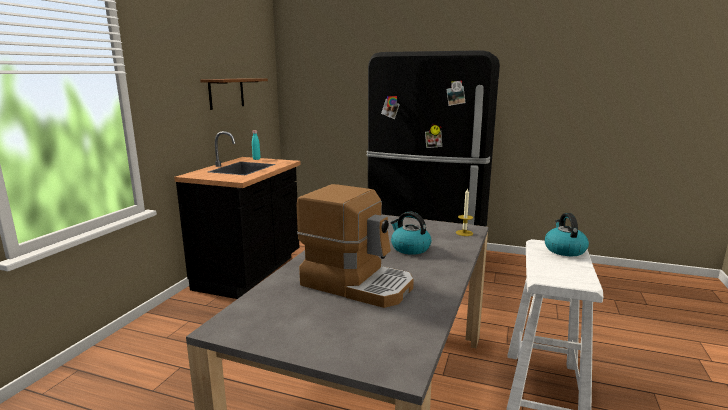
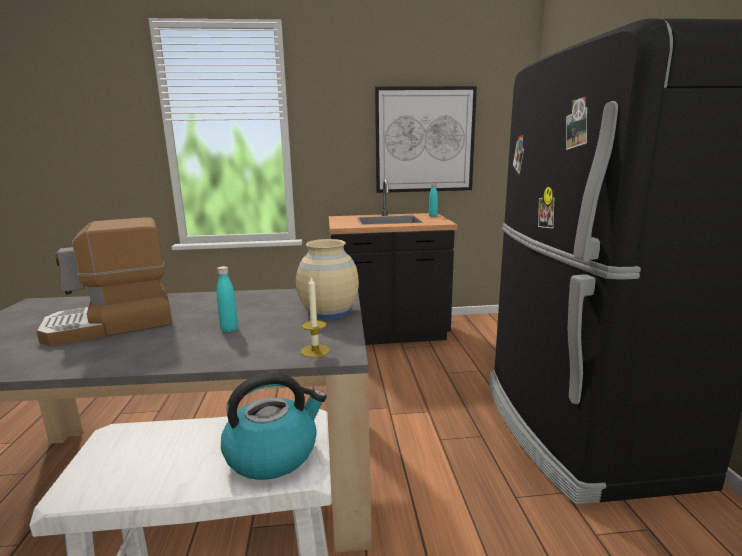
camera: 65 degrees right, 0 degrees up
(226, 93) = (424, 140): brown shelf -> picture
(357, 284) = (112, 325): coffee machine -> coffee machine turned 60 degrees clockwise
(403, 223) = (328, 312): none -> beige vase
(409, 248) = (229, 329): kettle -> turquoise bottle

